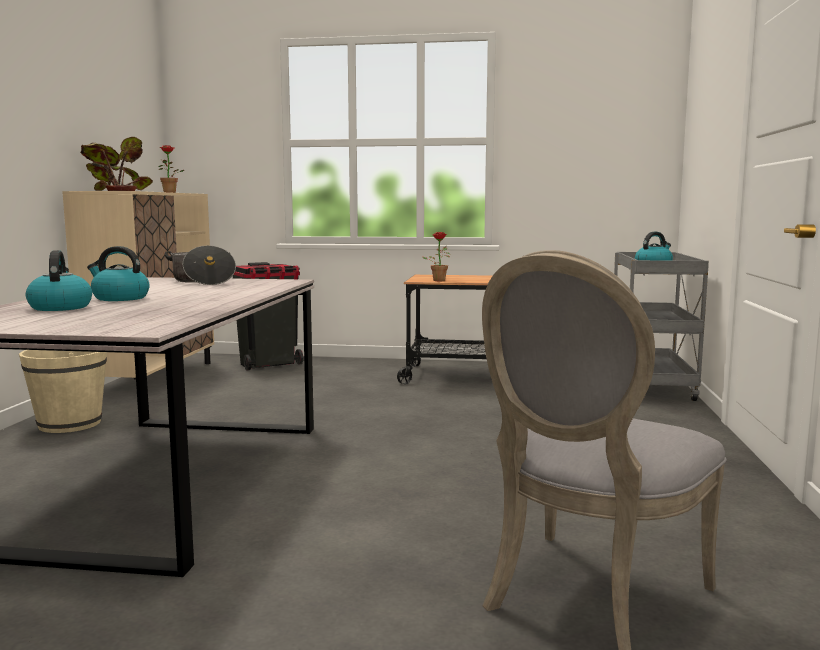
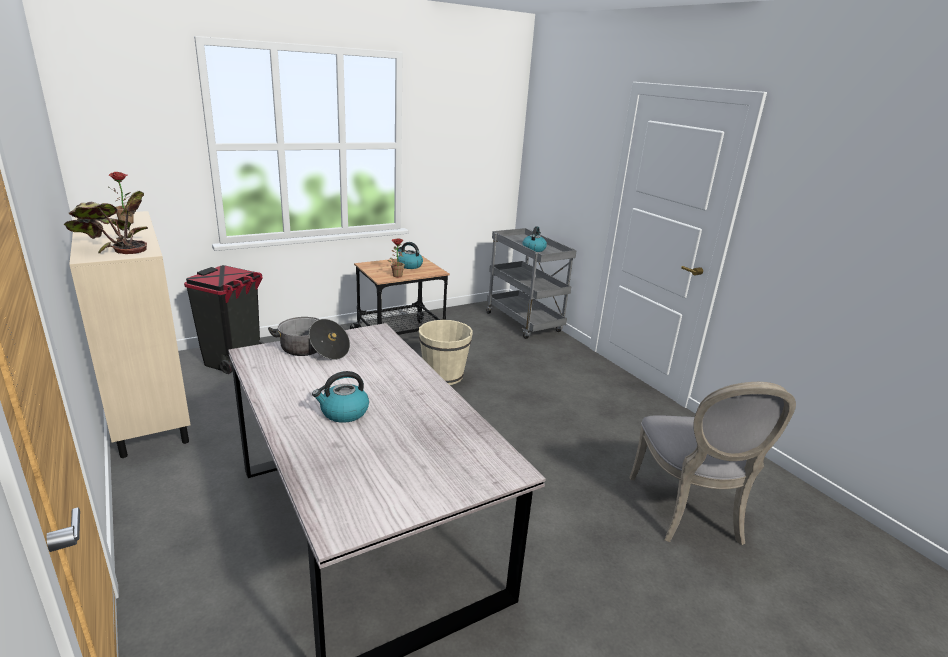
camera: 40 degrees left, 15 degrees up
(60, 307) = (348, 450): kettle -> kettle (409, 265)
(70, 424) = (174, 499): beige bucket -> beige bucket (443, 375)

